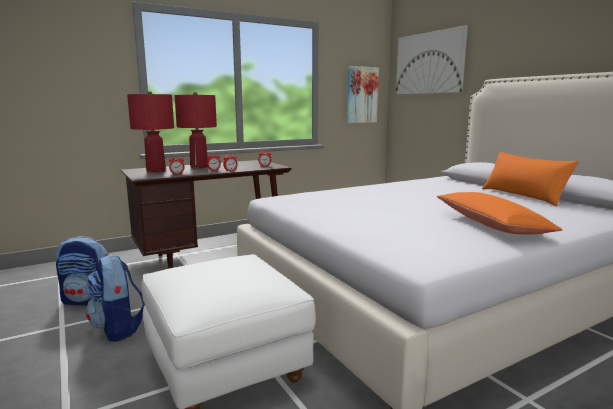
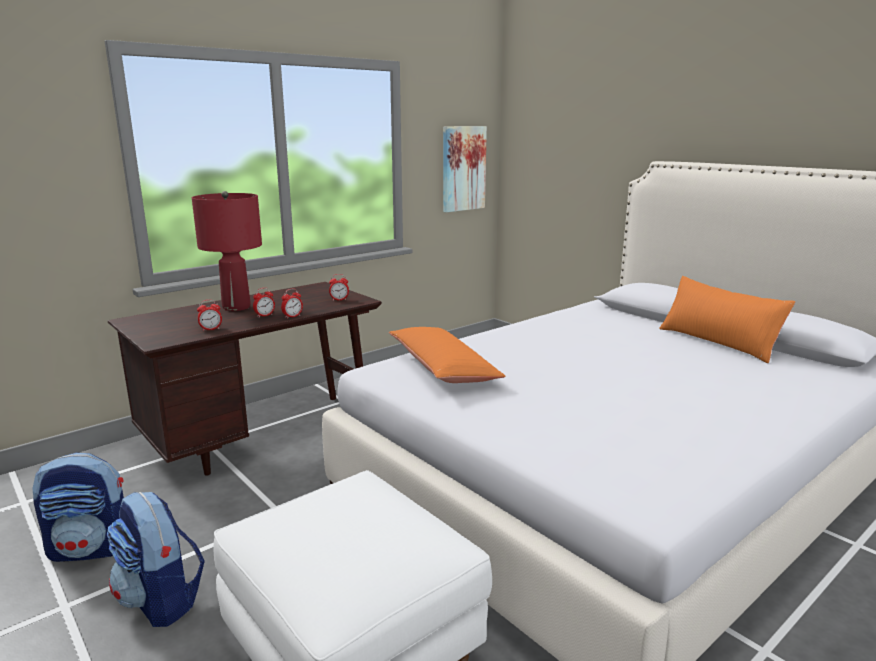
camera: 10 degrees left, 5 degrees up
(156, 171) = (171, 322): red table lamp -> none
(429, 63) = (563, 125): picture -> none
(491, 225) = (703, 413): orange pillow -> orange pillow (443, 368)

